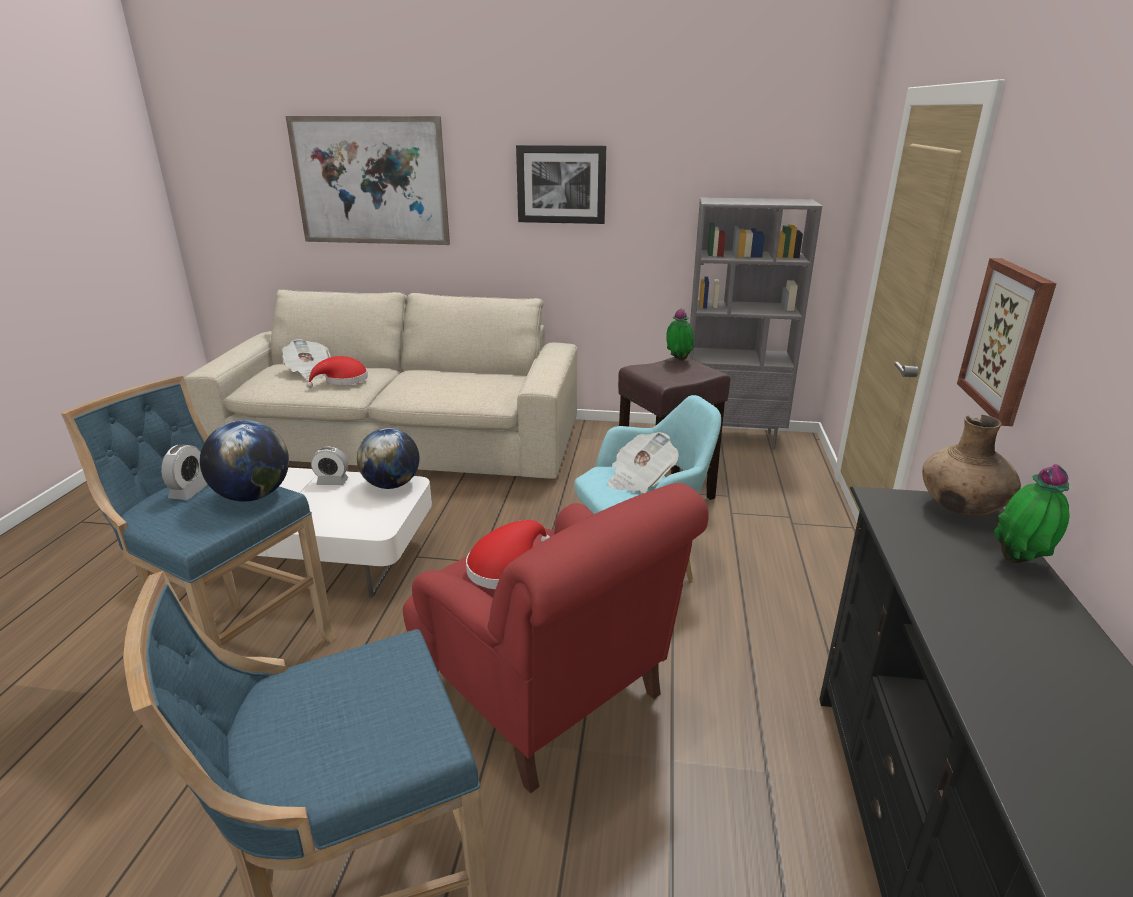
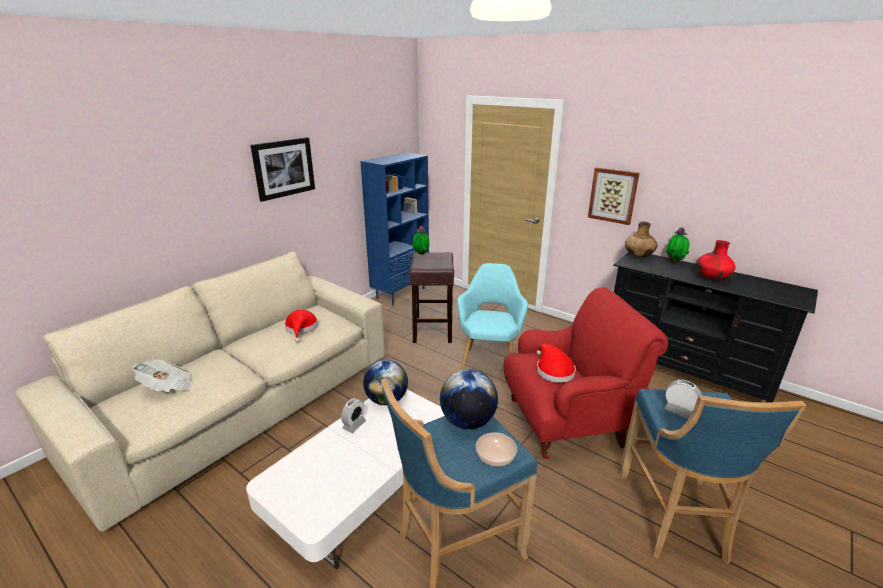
camera: 60 degrees left, 0 degrees up
(182, 528) = (495, 456): none -> bowl
(189, 491) = (438, 450): alarm clock -> alarm clock (679, 411)
(343, 380) = (216, 373): red hat -> red hat (301, 328)
(370, 181) = (124, 197): picture -> none
(639, 479) = (491, 315): newspaper -> none
(732, 438) = (400, 293): grey bookcase -> blue bookcase
(997, 633) = (711, 278): none -> red vase

